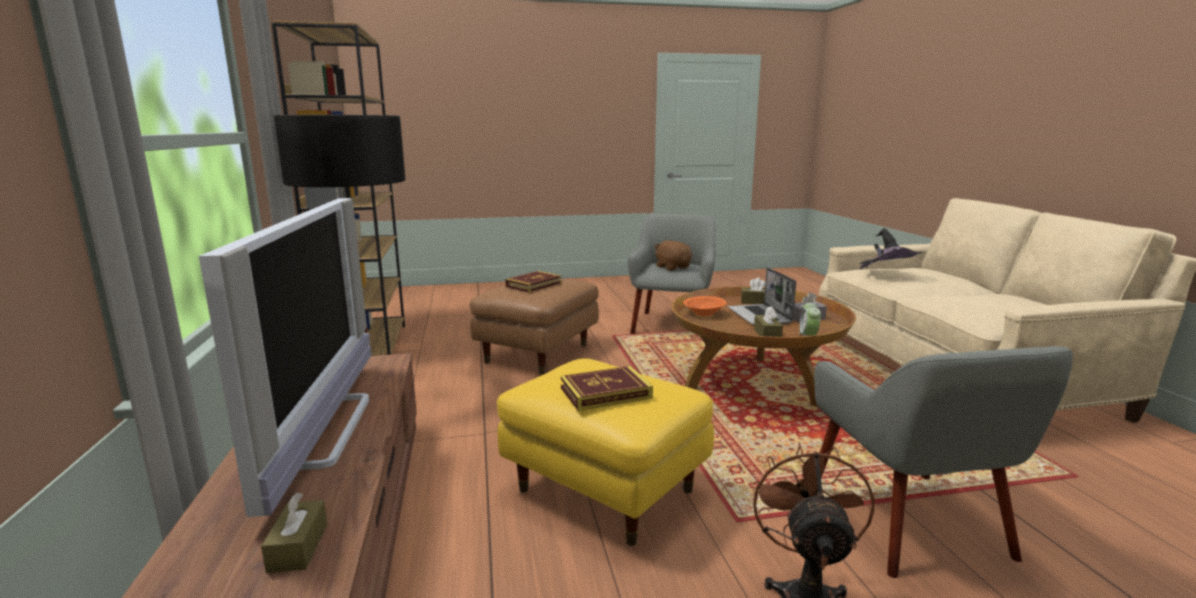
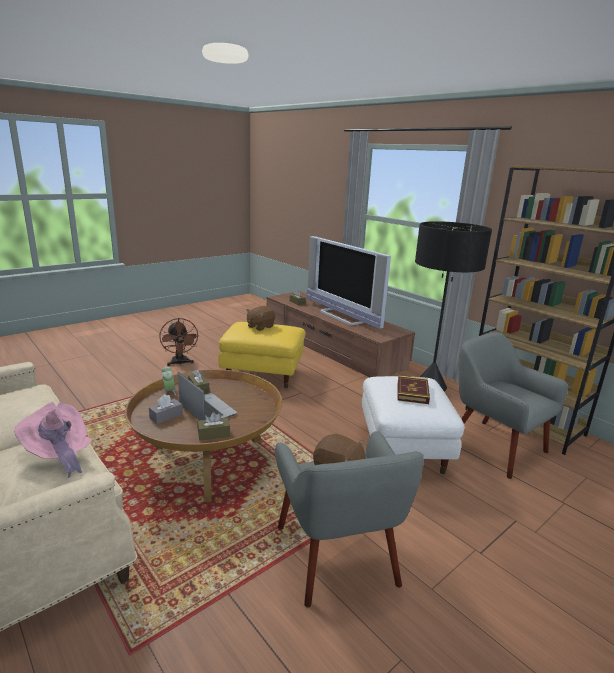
camera: 150 degrees right, 5 degrees up
(538, 353) = (404, 450): brown ottoman -> white ottoman
(605, 393) = (260, 326): book -> brown plush toy
(704, 314) = (253, 404): orange bowl -> none
(886, 276) = (59, 454): black hat -> pink hat
(909, 523) = (133, 388): grey armchair -> grey armchair (494, 446)

